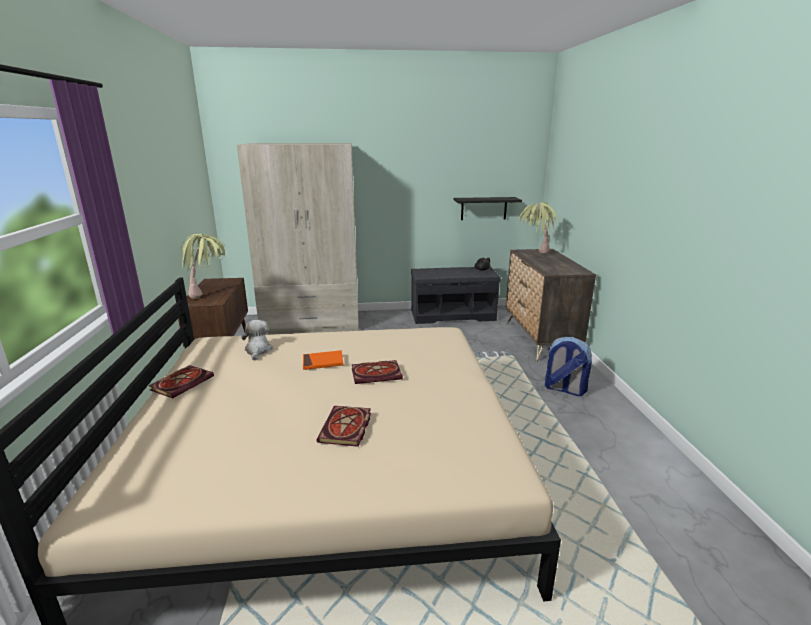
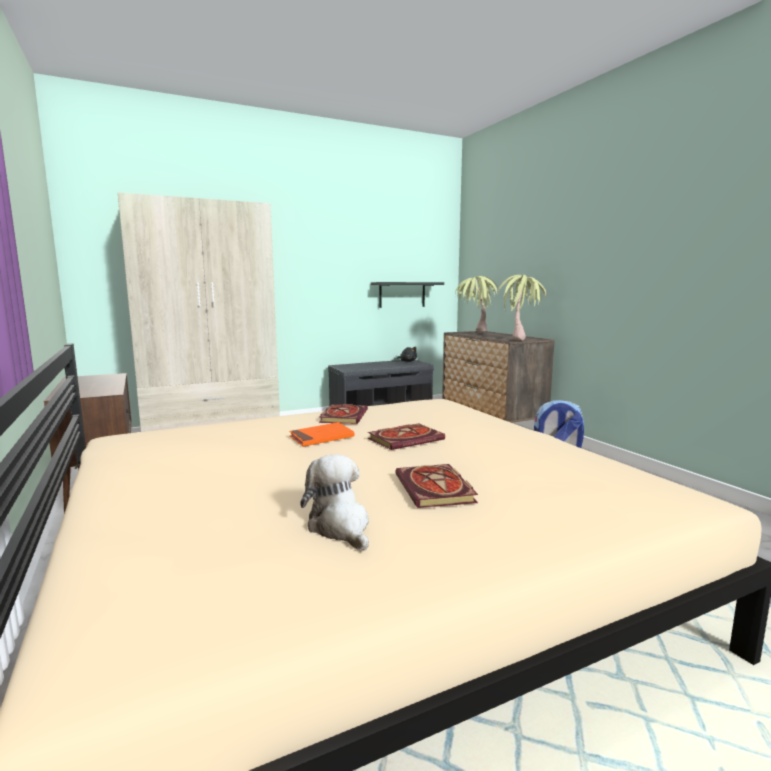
camera: 20 degrees left, 10 degrees down
(183, 382) = (121, 480): book -> book (343, 416)
(209, 294) = (88, 387): potted plant -> potted plant (520, 339)
(258, 350) = (213, 437): plush toy -> plush toy (340, 527)

